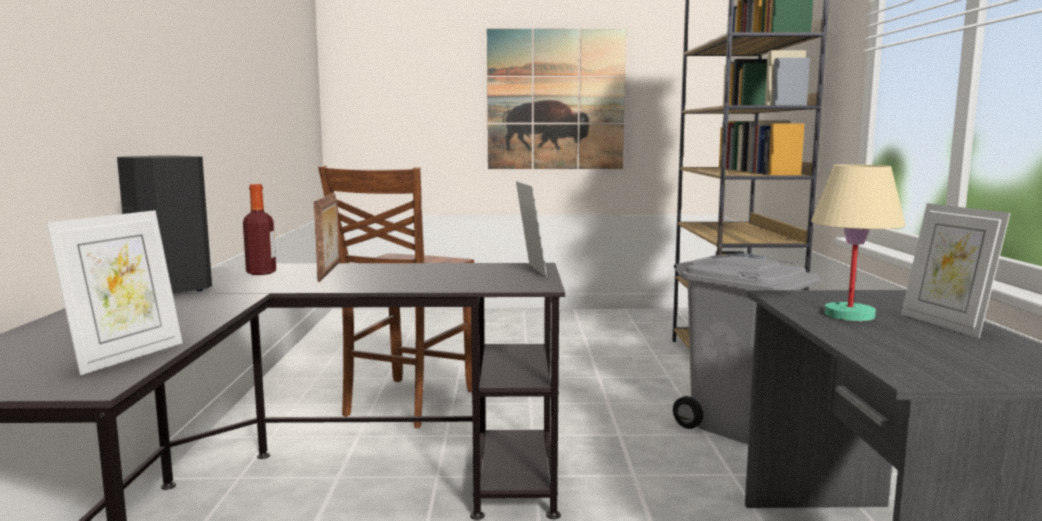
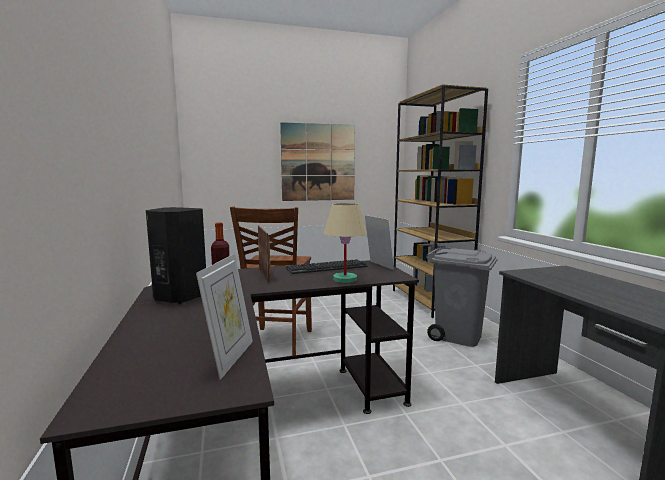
camera: 15 degrees left, 0 degrees up
(440, 269) = (327, 268): none -> keyboard
(850, 315) = (570, 283): beige table lamp -> beige table lamp (345, 279)
(945, 324) = (617, 285): picture frame -> none

